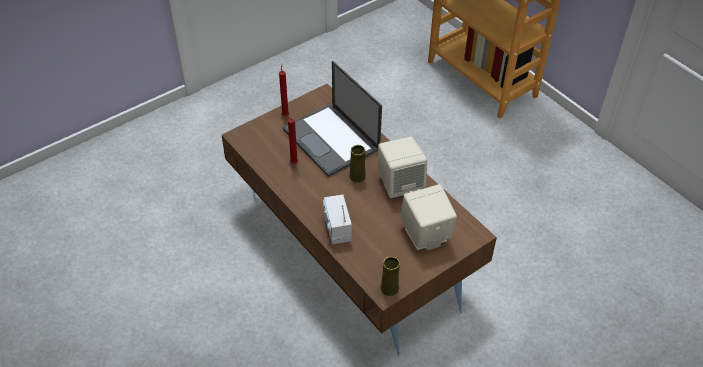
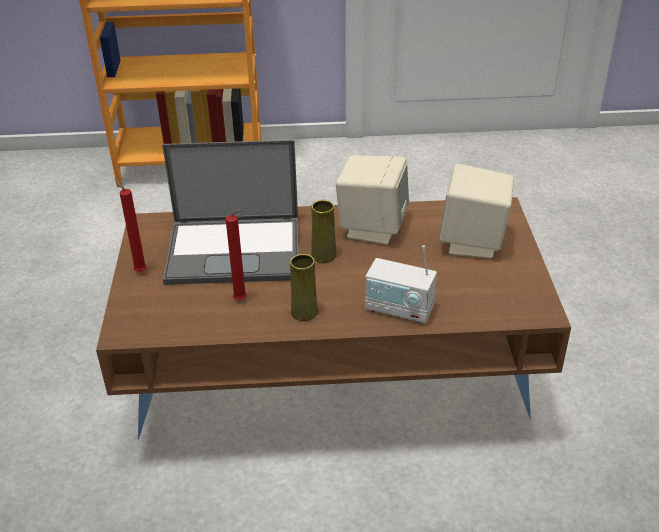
camera: 55 degrees left, 10 degrees down
(389, 288) = (537, 306): yellow vase -> yellow vase (304, 312)

